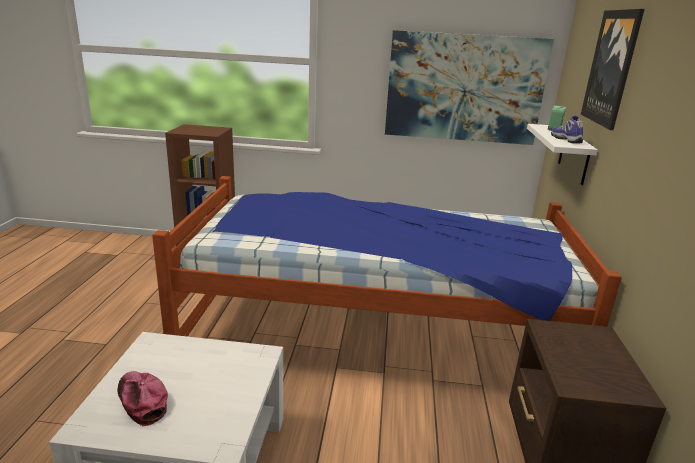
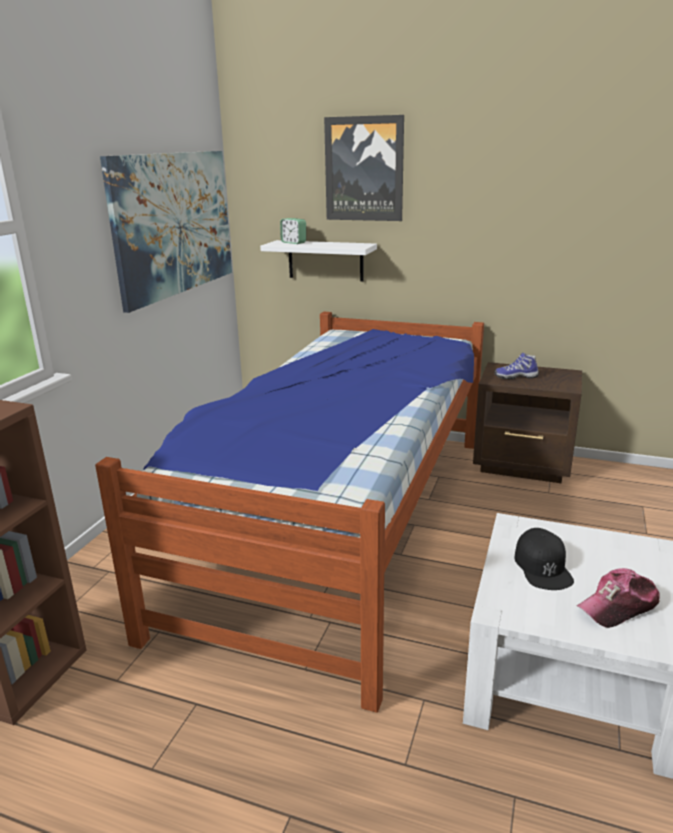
camera: 75 degrees left, 0 degrees up
(200, 365) = (543, 566): none -> black cap
(566, 140) = (341, 244): shoe -> shoe (515, 377)

